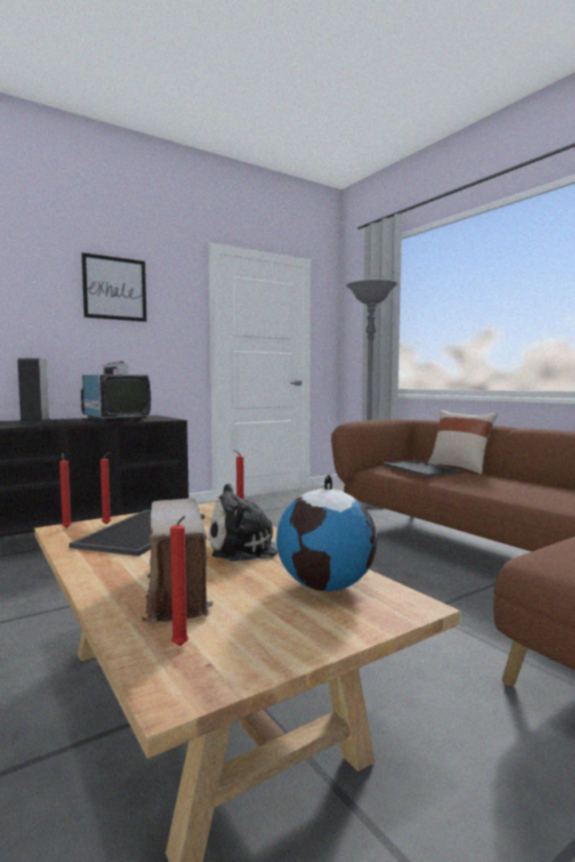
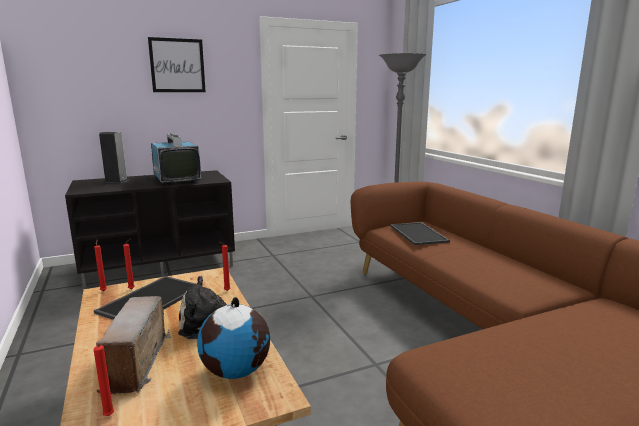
camera: 10 degrees right, 10 degrees up
(460, 468) = (456, 233): beige pillow -> none

